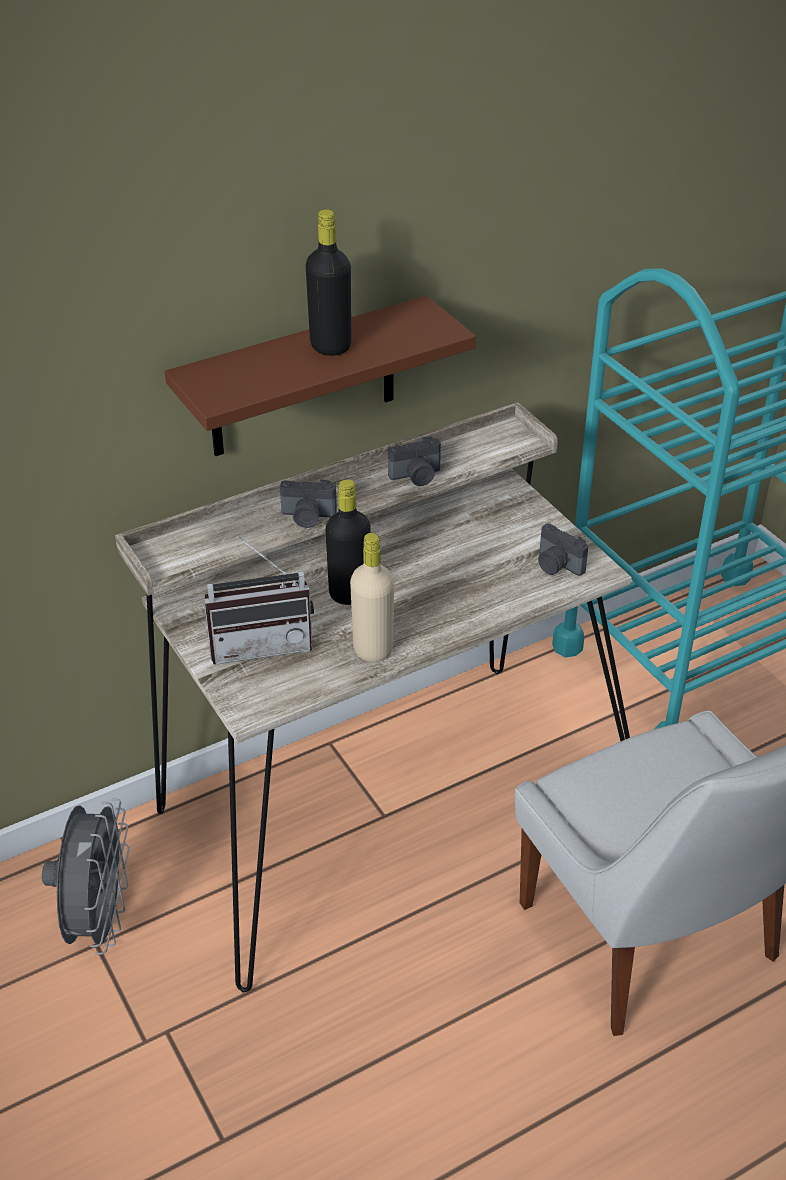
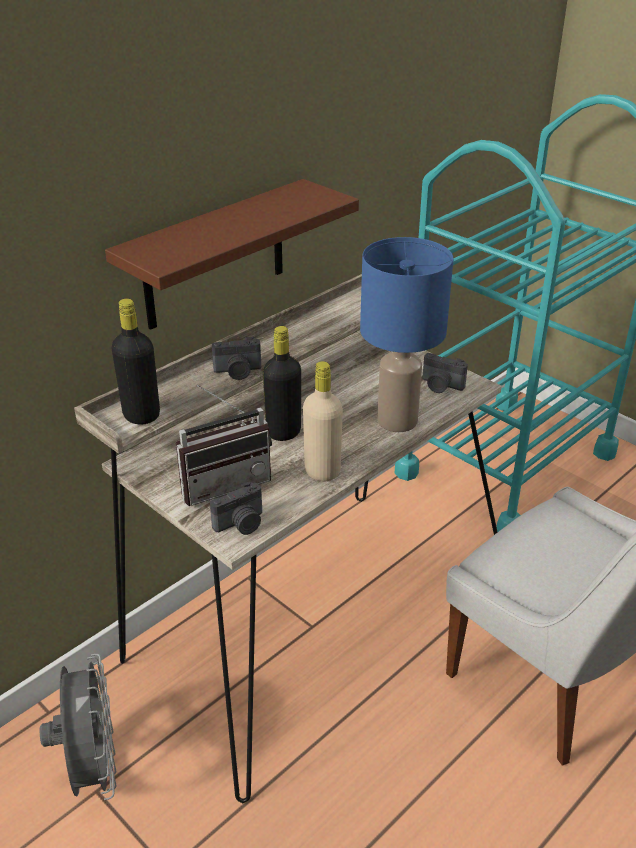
camera: 15 degrees left, 5 degrees down
(330, 346) = (243, 217): black bottle -> black bottle (141, 415)
(416, 477) = (314, 331): camera -> camera (241, 524)
(485, 603) = (398, 421): none -> blue table lamp

